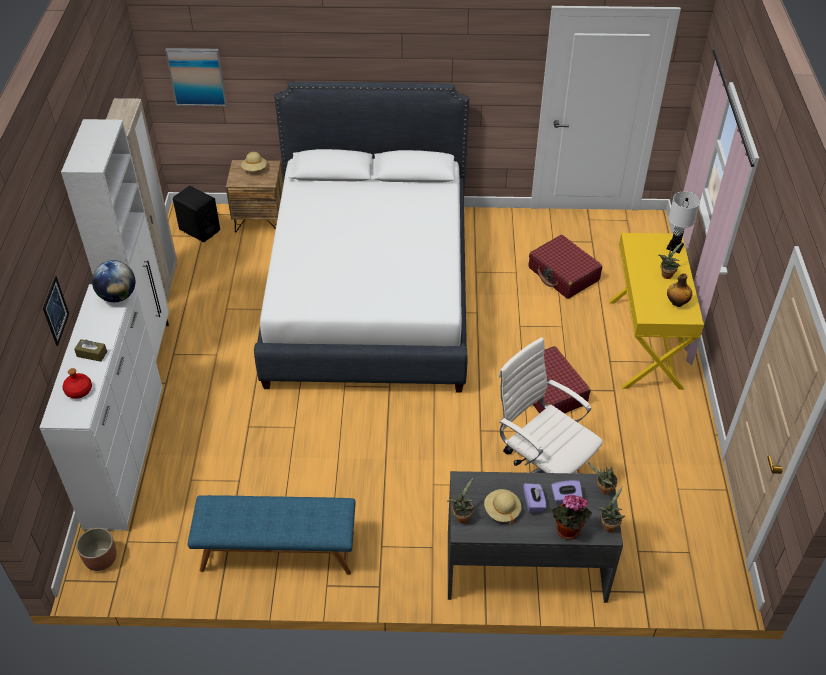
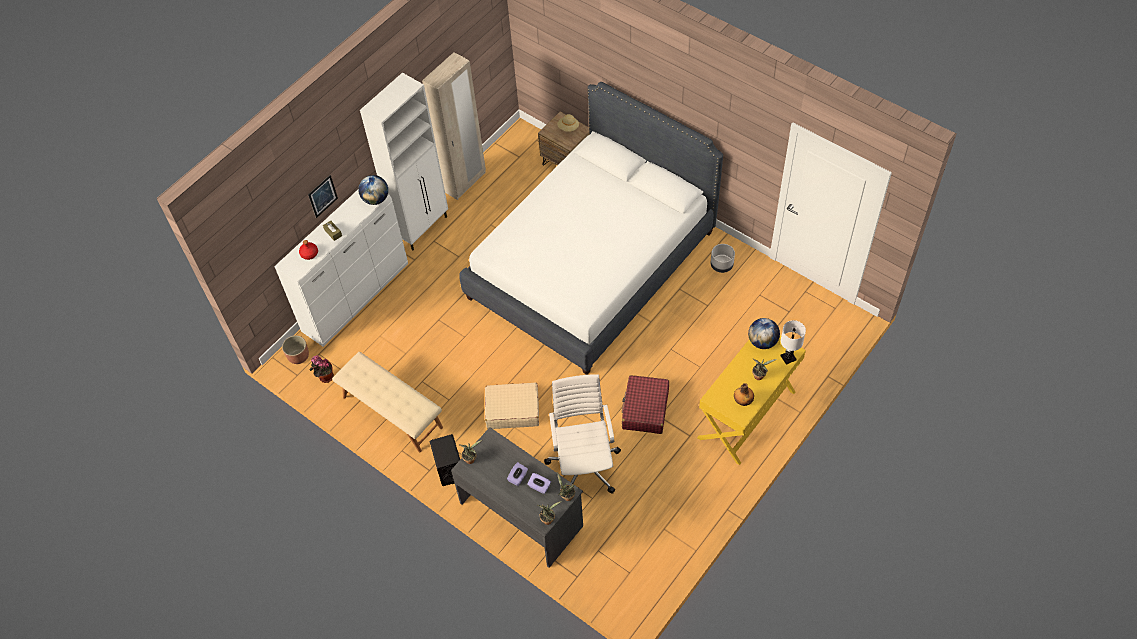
camera: 40 degrees right, 10 degrees up
(197, 76) = (543, 45): picture -> none
(199, 230) = (521, 150): black speaker -> black speaker (449, 469)
(277, 552) = (391, 412): blue bench -> beige bench
(415, 469) = (512, 410): none -> beige suitcase
(495, 234) = (721, 265): none -> grey planter
(502, 510) = (496, 470): beige hat -> none
(563, 274) = (741, 326): red suitcase -> none
(567, 532) = (520, 507): potted plant -> potted plant (325, 377)
(638, 246) = (762, 342): none -> globe

